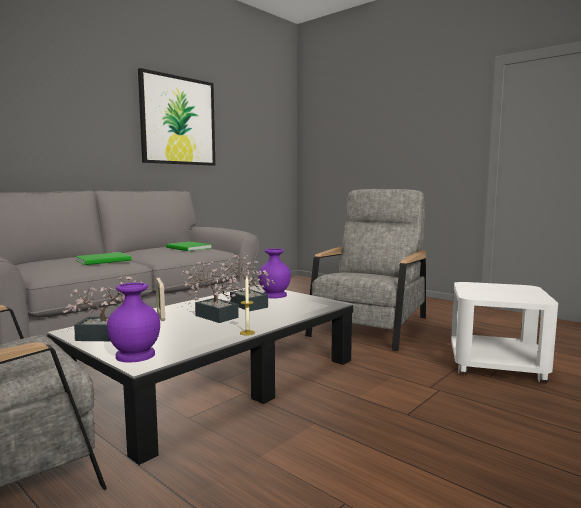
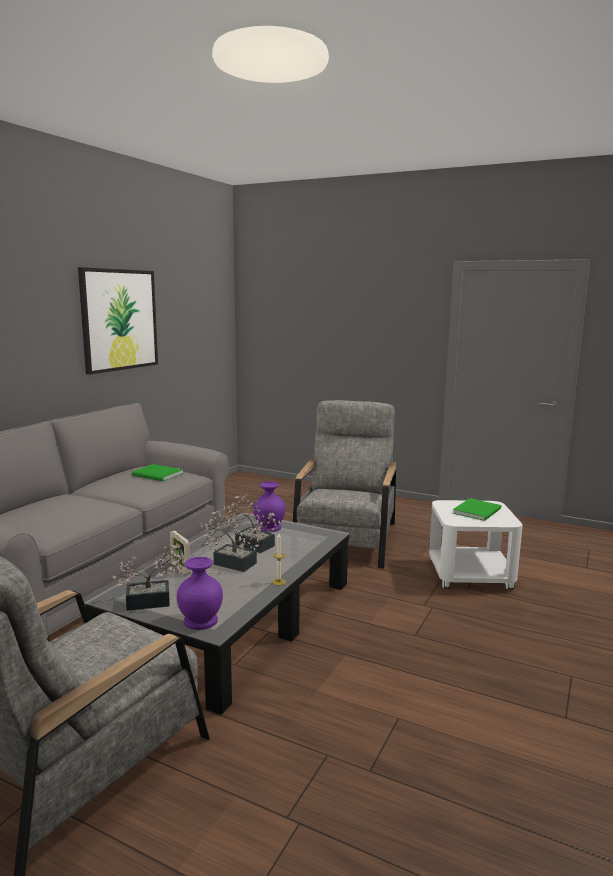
camera: 15 degrees left, 5 degrees up
(105, 260) = (91, 507): green book -> green book (478, 511)

